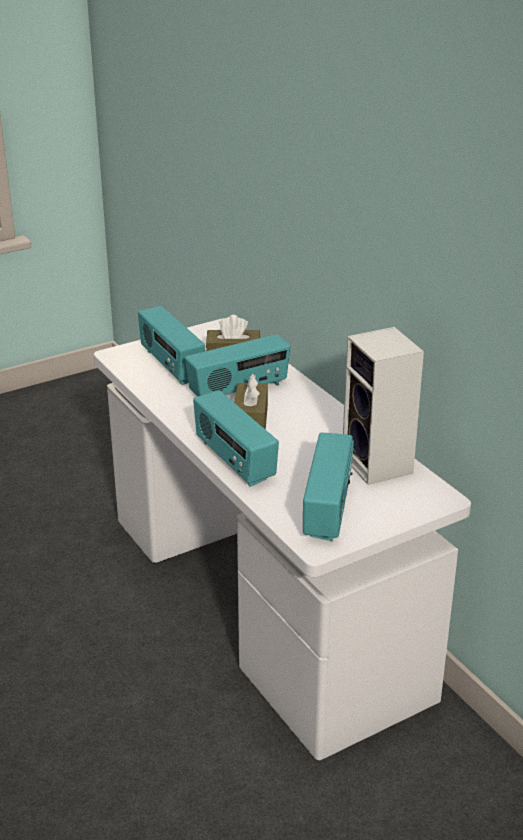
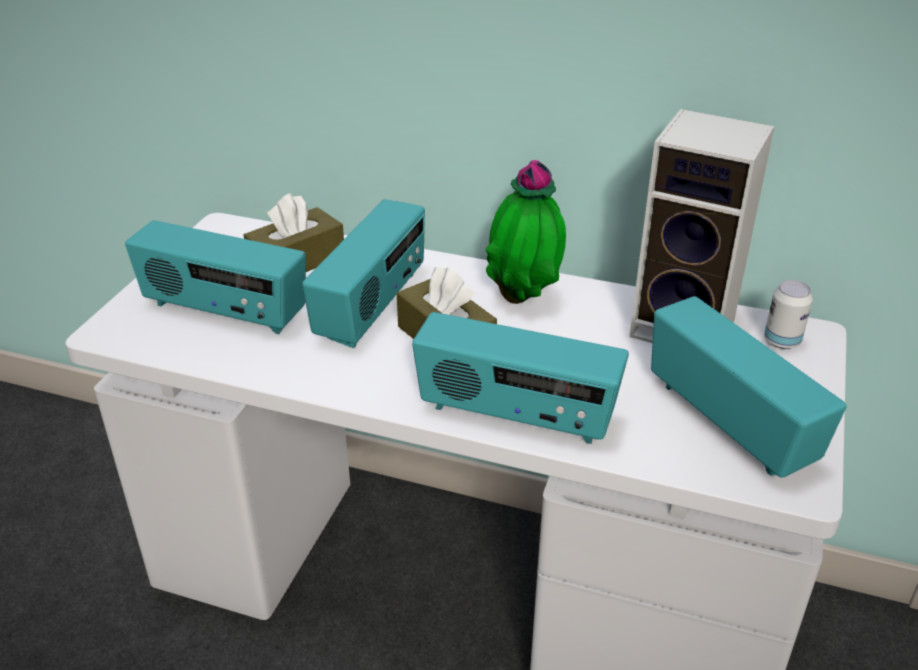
camera: 40 degrees left, 5 degrees up
(316, 418) = (524, 300): none -> potted plant
(420, 493) = (781, 341): none -> can

